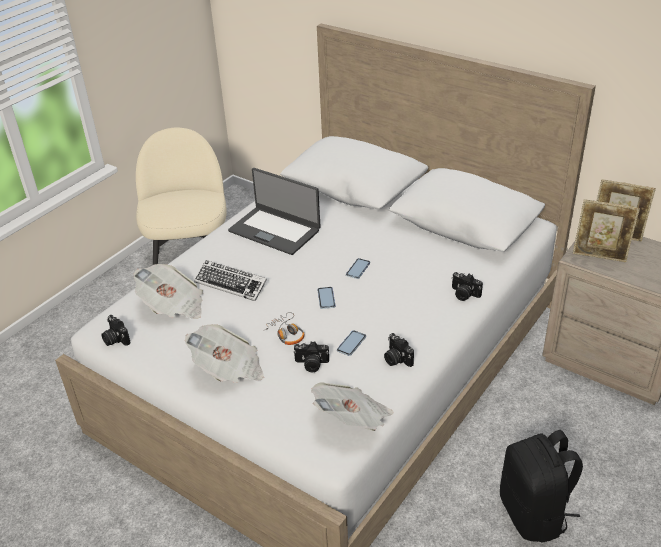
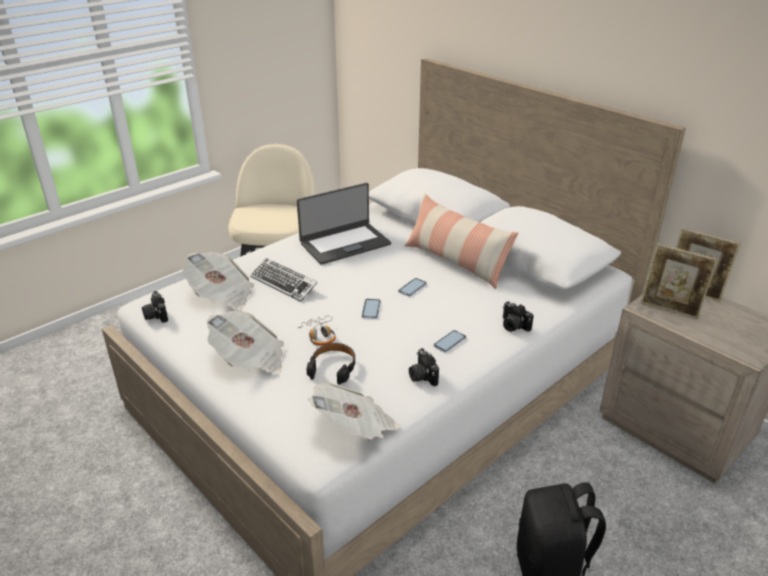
camera: 10 degrees right, 5 degrees down
(275, 230) = (344, 243): laptop -> laptop turned 75 degrees counterclockwise
(311, 364) = (333, 367): camera -> black headphones
(351, 344) = (381, 354): phone -> phone (449, 342)
(390, 234) = (456, 261): none -> pillow

